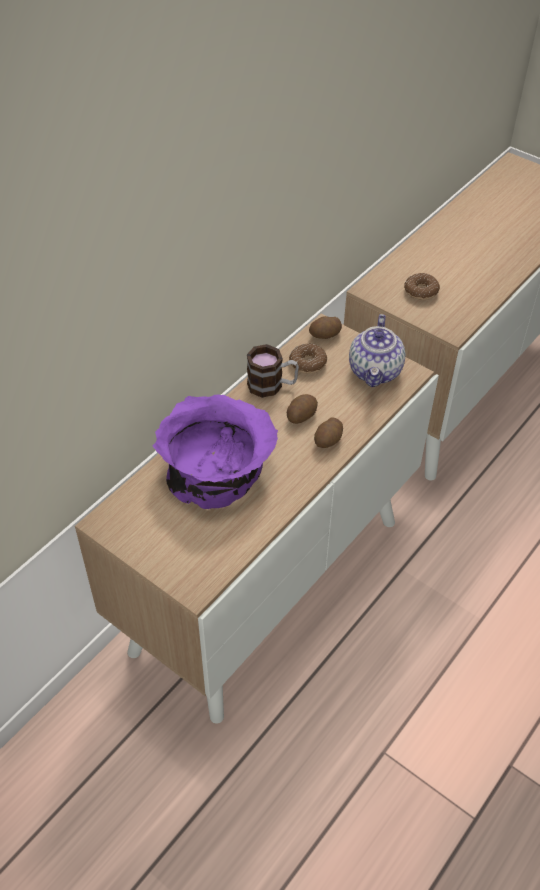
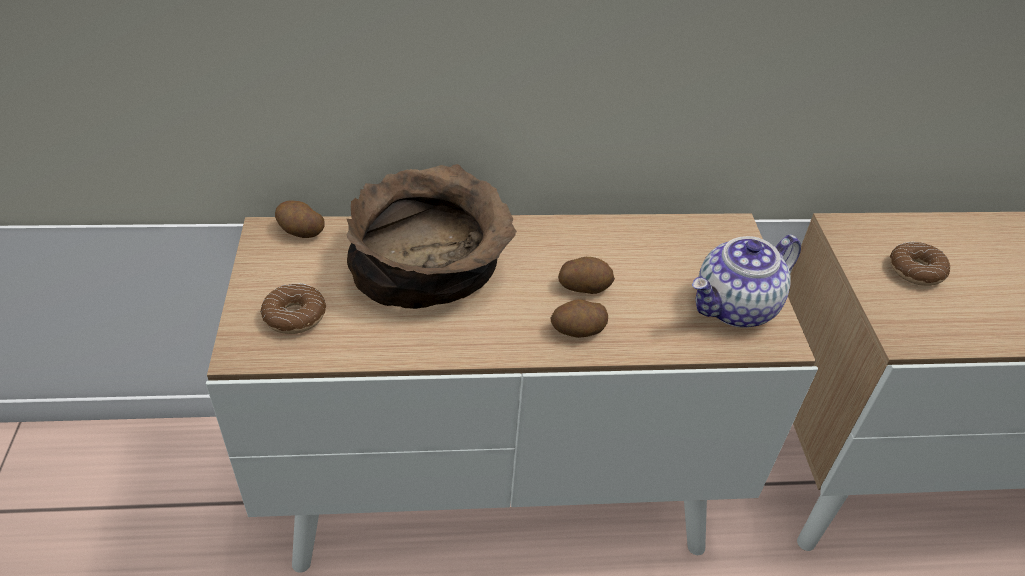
camera: 45 degrees right, 5 degrees down
(217, 467) = (430, 267): purple bowl -> brown bowl
(272, 385) = (595, 239): mug -> none
(308, 363) = (665, 246): donut -> donut (295, 316)
(325, 335) = (725, 235): potato -> potato (300, 231)

